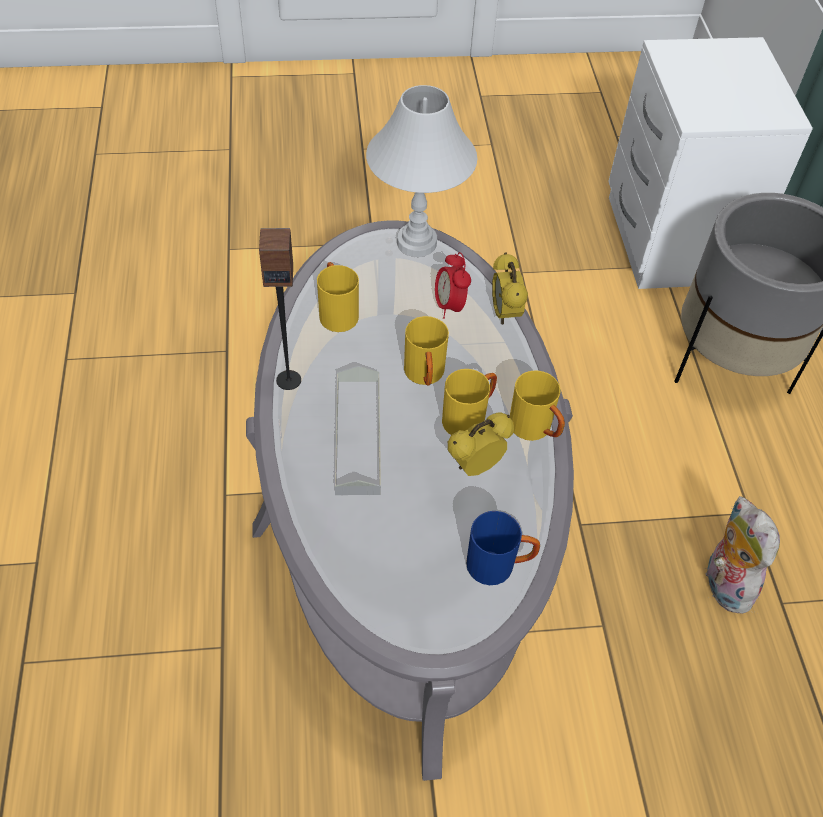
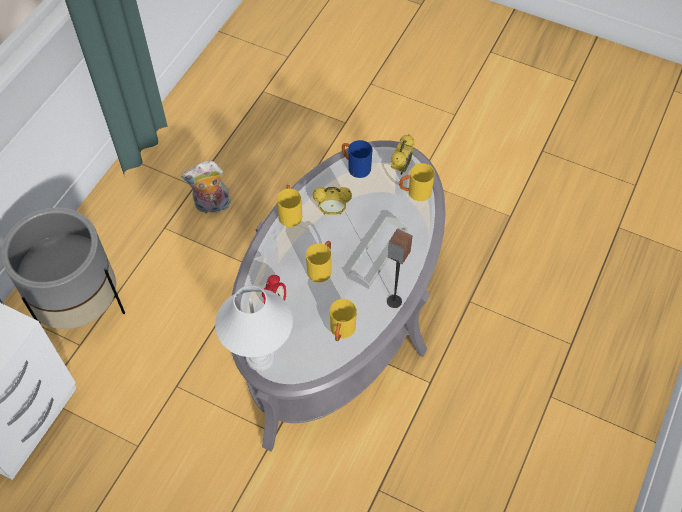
camera: 145 degrees left, 5 degrees up
(469, 417) = (316, 235): yellow mug -> yellow mug (415, 193)
(504, 314) = (250, 282): alarm clock -> alarm clock (401, 167)
(722, 583) = (212, 206): plush toy -> plush toy turned 60 degrees clockwise

